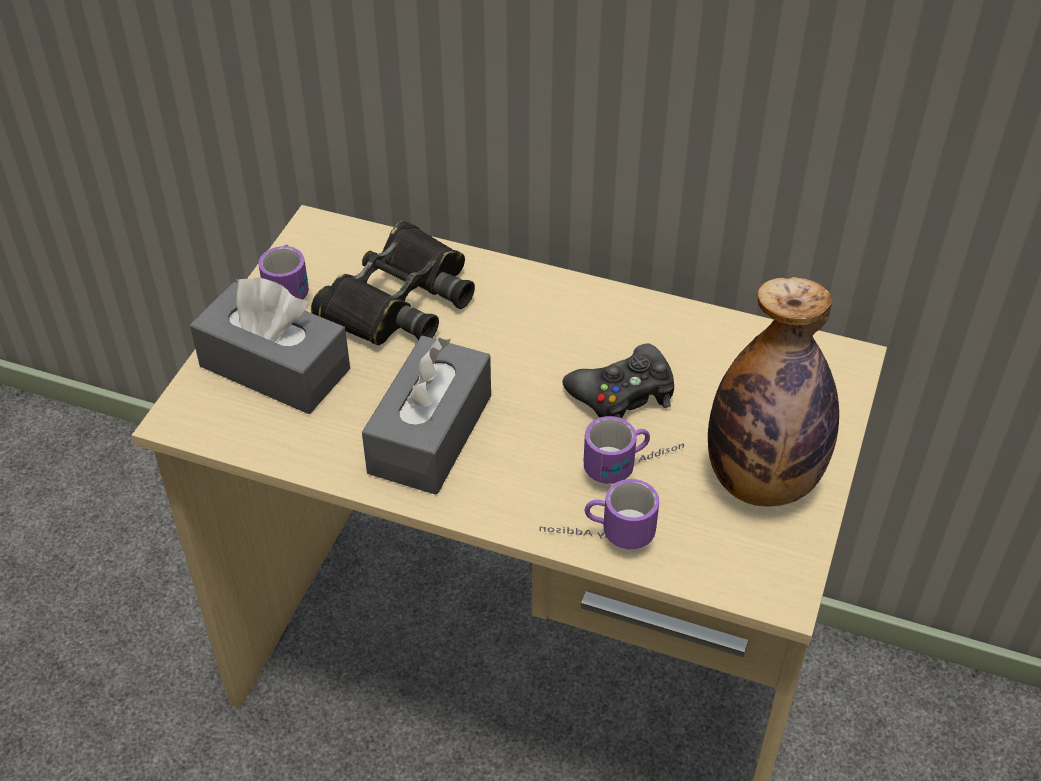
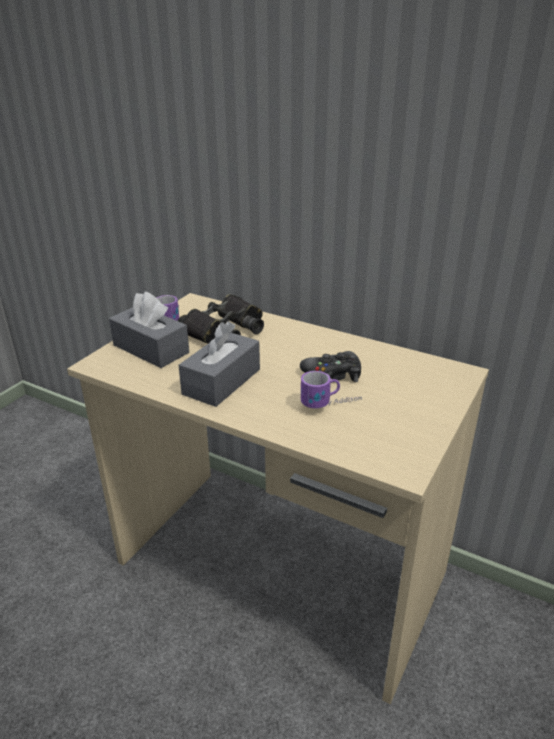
camera: 10 degrees right, 15 degrees down
(596, 536) = (301, 434): mug -> none
(762, 480) = (405, 419): bottle -> none

